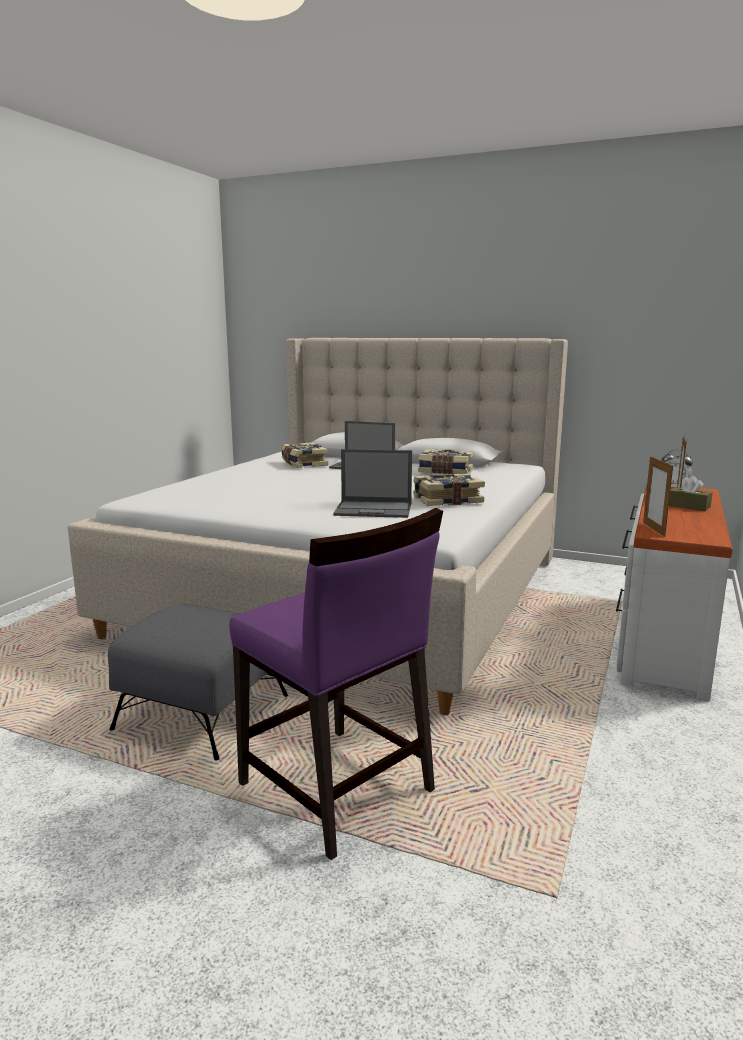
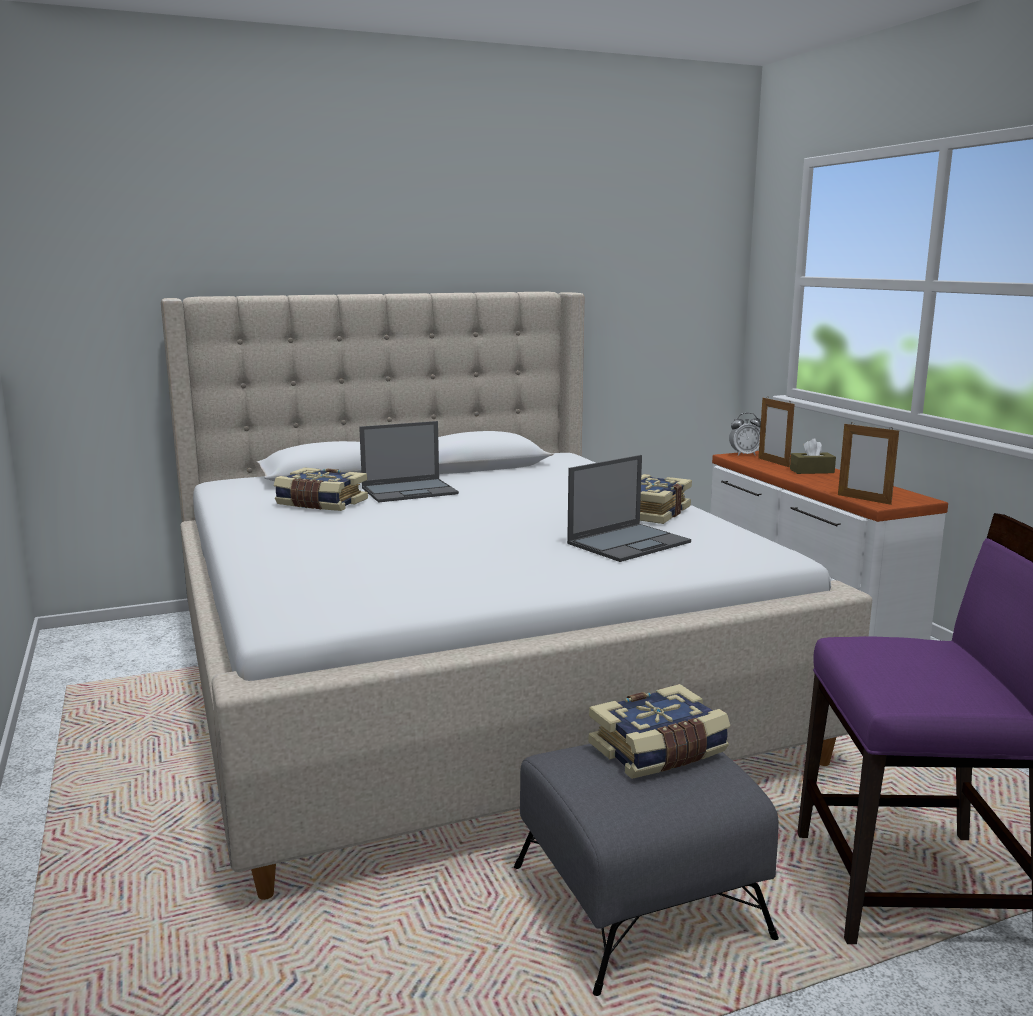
camera: 45 degrees left, 0 degrees up
(445, 471) = (522, 478): book -> book (659, 751)

